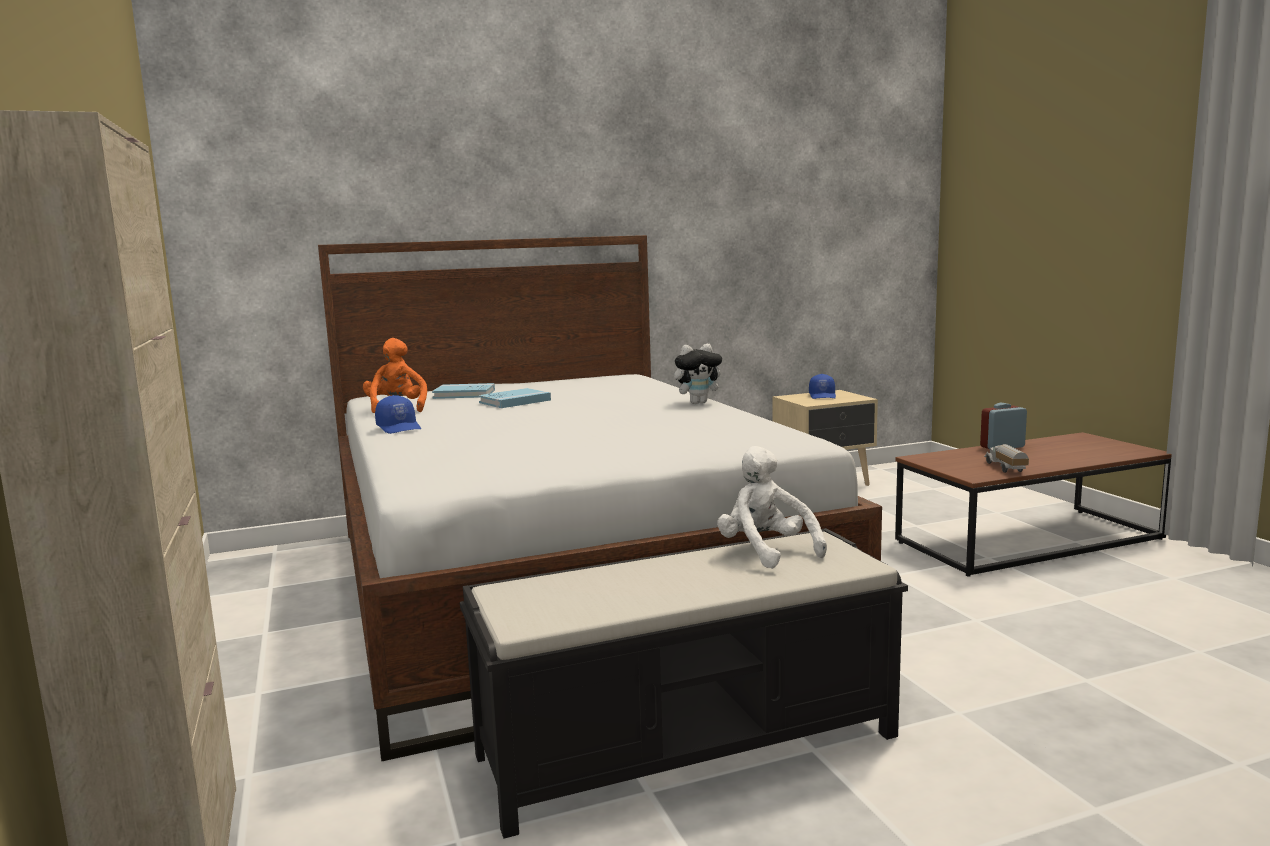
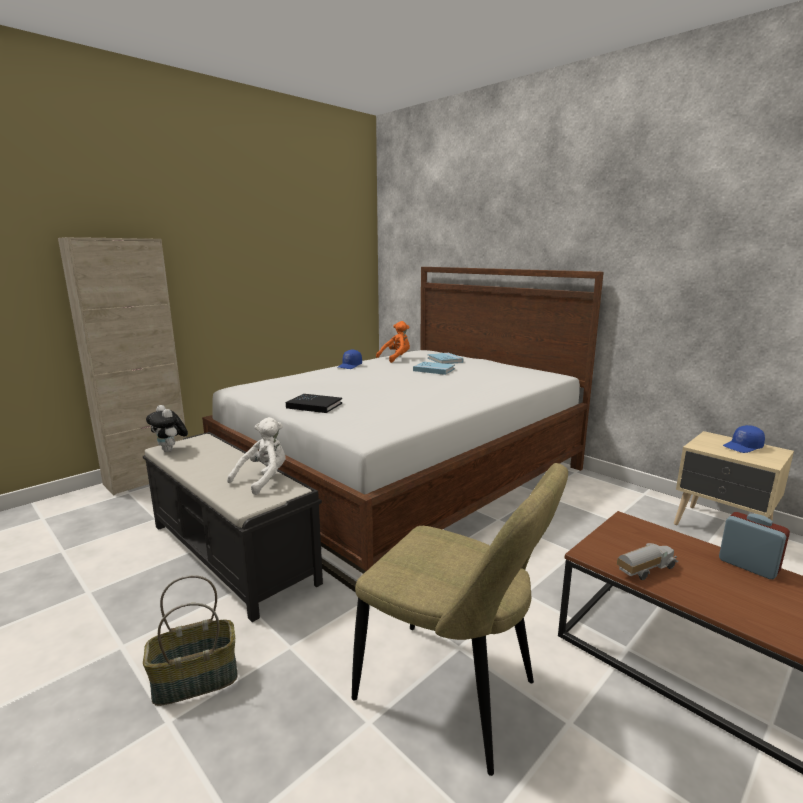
camera: 65 degrees right, 5 degrees up
(632, 452) = (314, 405): none -> black book
(698, 403) = (473, 401): plush toy -> plush toy (170, 450)
(1020, 787) = (195, 681): none -> basket
(1046, 635) = (453, 695): none -> beige chair

